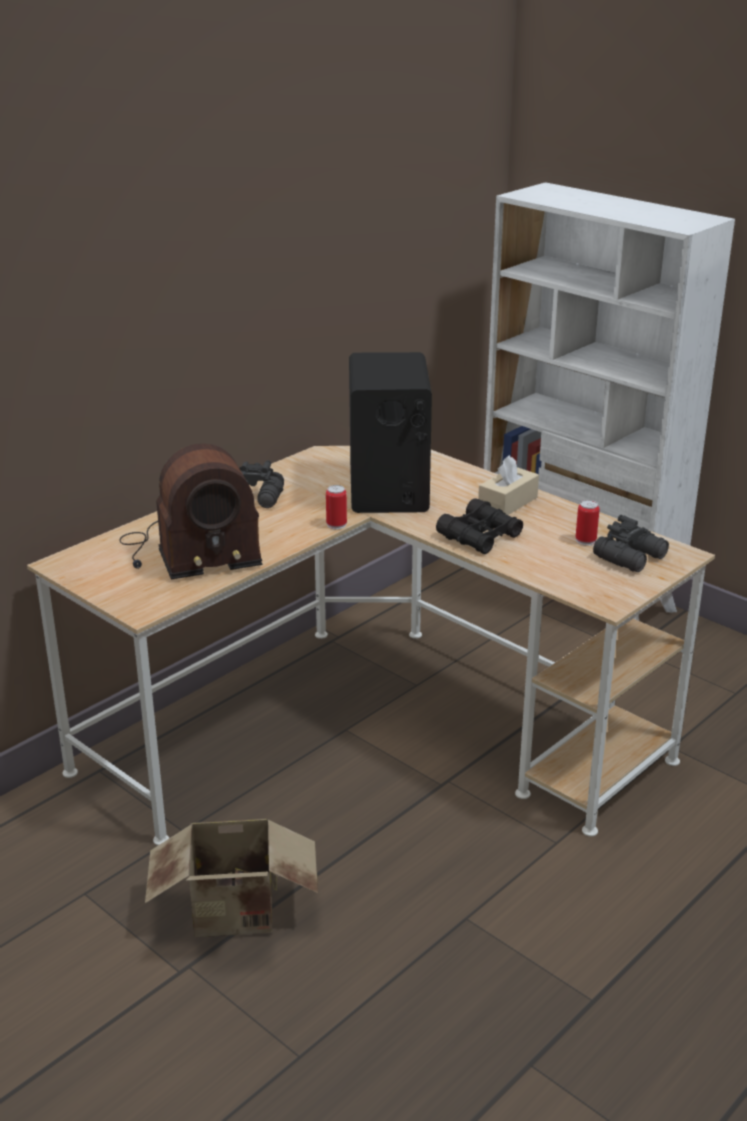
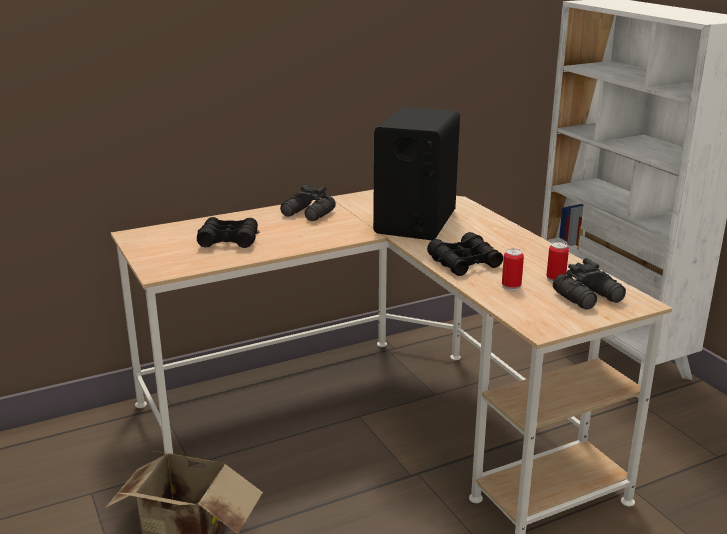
camera: 20 degrees right, 5 degrees down
(189, 551) = (228, 240): radio -> black binoculars
(336, 525) = (354, 239): can -> can (511, 286)
(507, 503) = (507, 243): beige tissue box -> none

